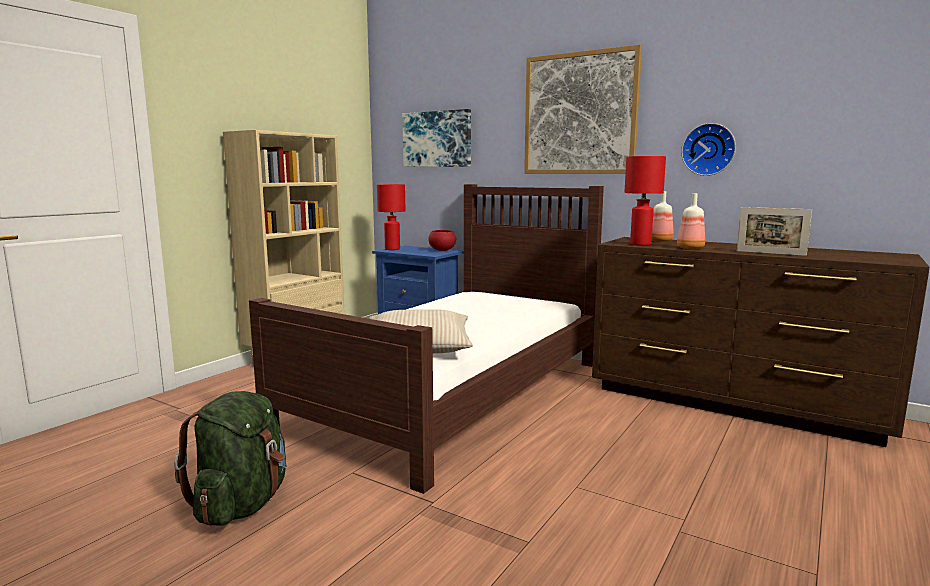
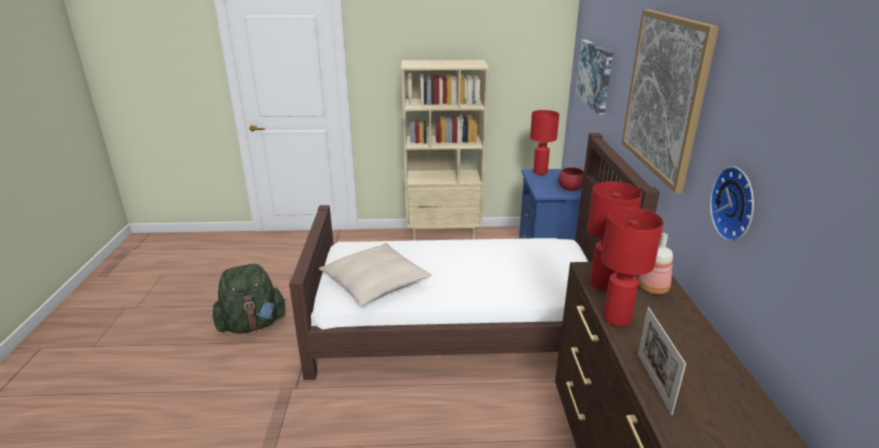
camera: 55 degrees right, 15 degrees up
(690, 248) = (616, 319): bottle -> red table lamp

